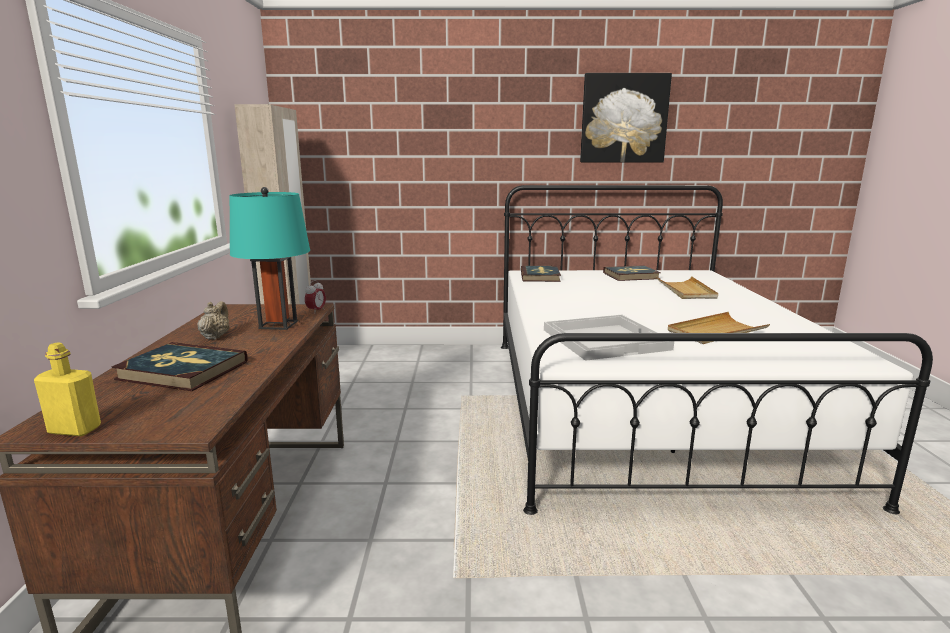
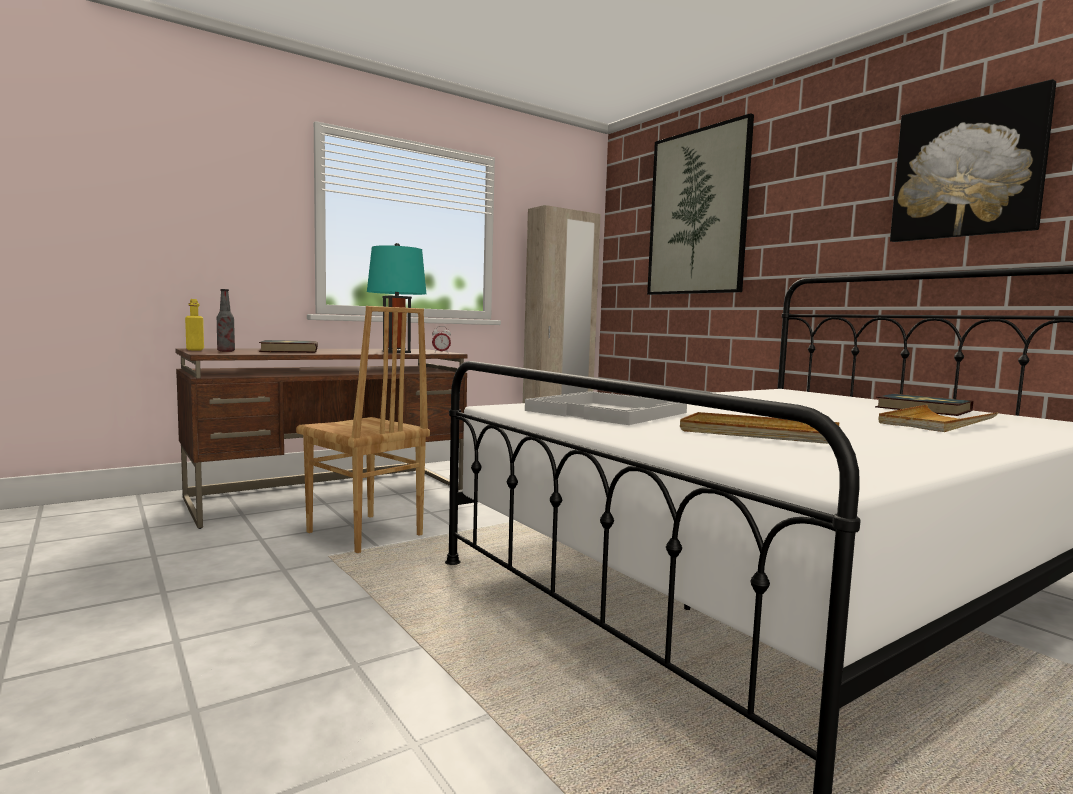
camera: 55 degrees right, 10 degrees down
(152, 411) = (226, 351): none -> bottle
(215, 337) = (355, 350): beige teapot -> none
(403, 119) = (697, 212): none -> picture
(409, 539) = (363, 534): none -> brown chair
(540, 276) = (788, 393): book -> none

